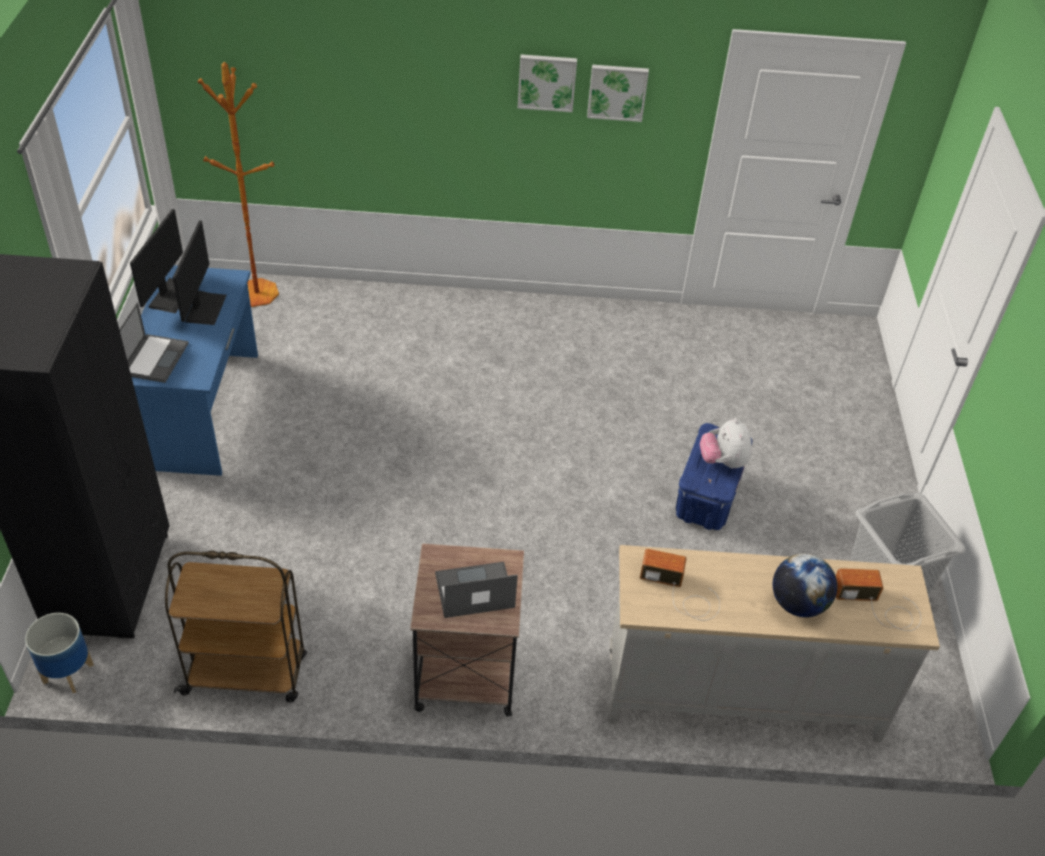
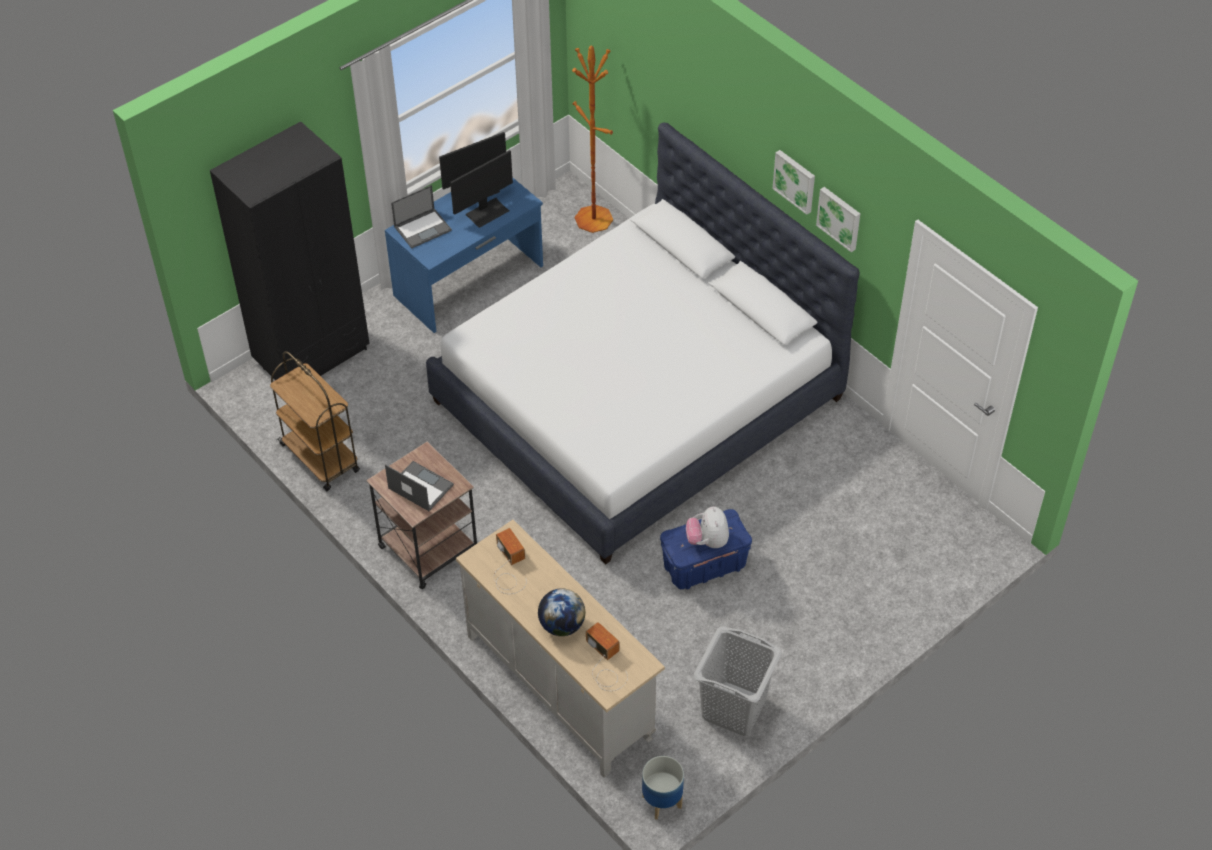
camera: 50 degrees right, 5 degrees up
(68, 674) = (242, 391): planter -> planter (661, 802)
(481, 407) = (637, 399): none -> white bed
(723, 462) = (707, 541): plush toy -> plush toy turned 45 degrees counterclockwise

